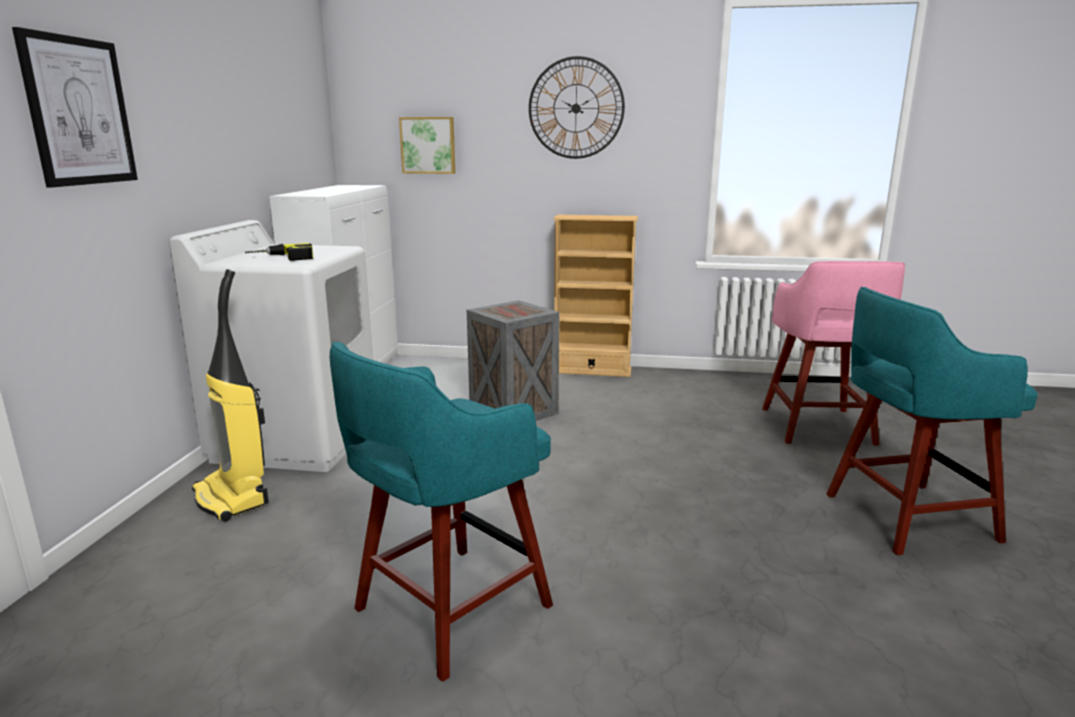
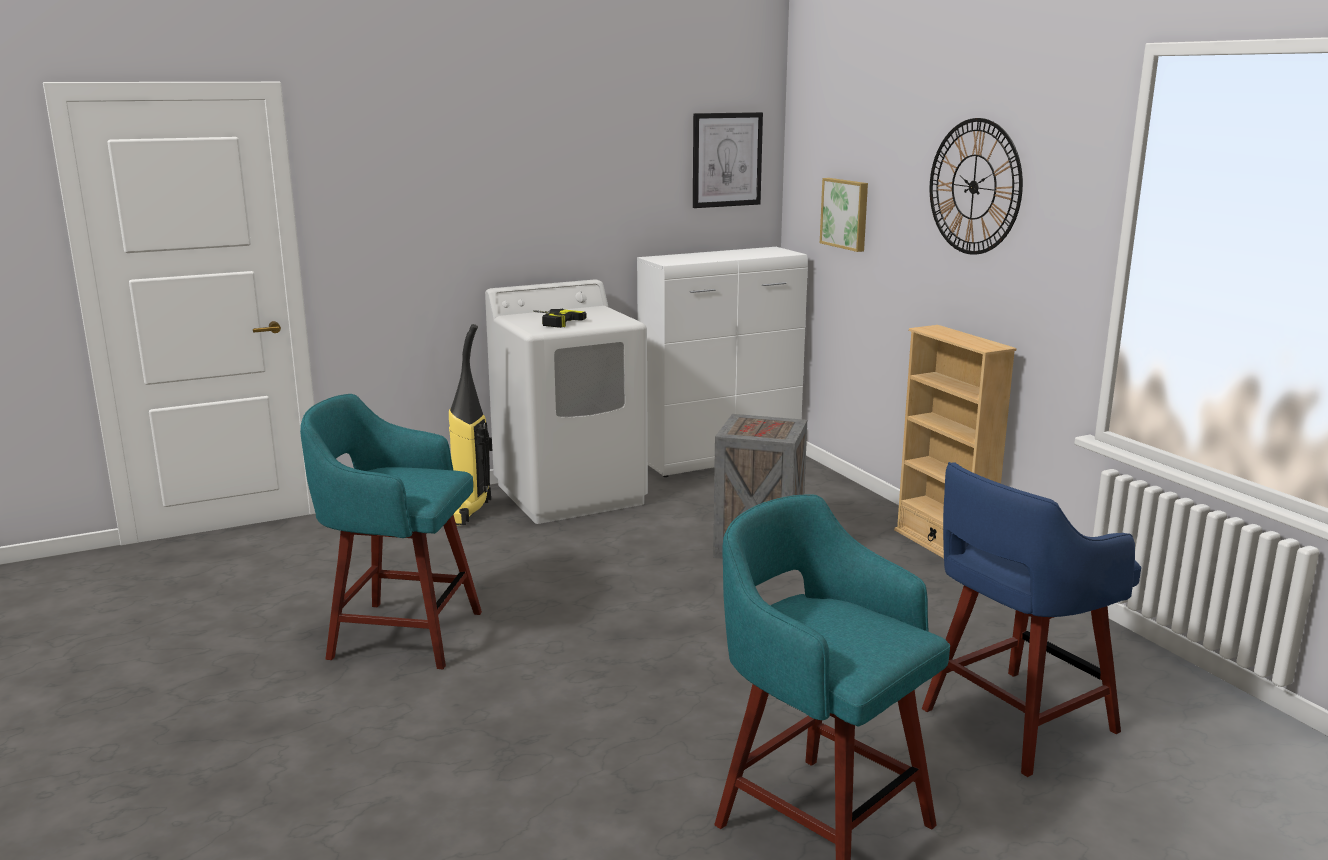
camera: 55 degrees right, 0 degrees up
(79, 111) = (412, 192): picture -> picture (726, 160)
(817, 427) = (1014, 722): pink stool -> blue stool

